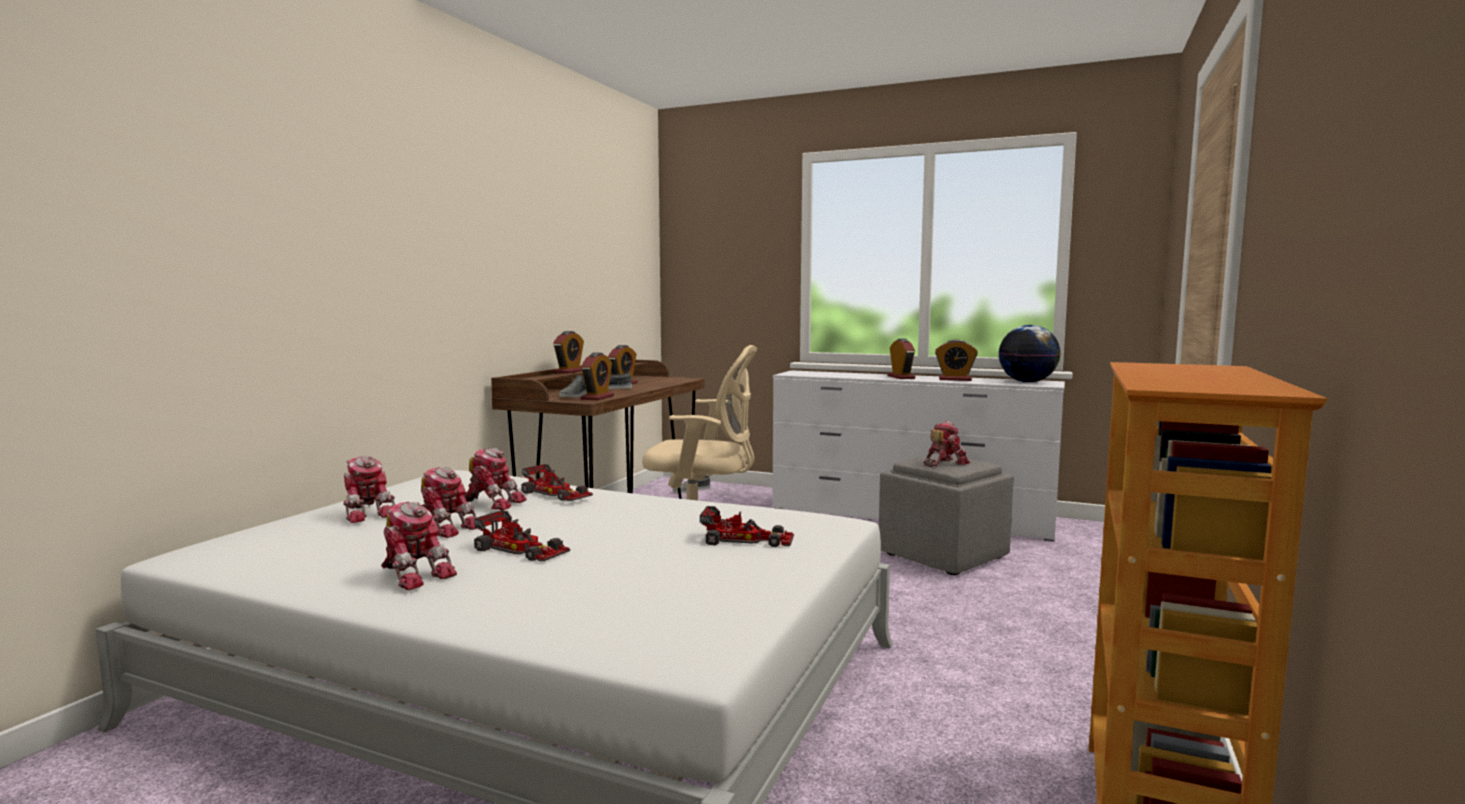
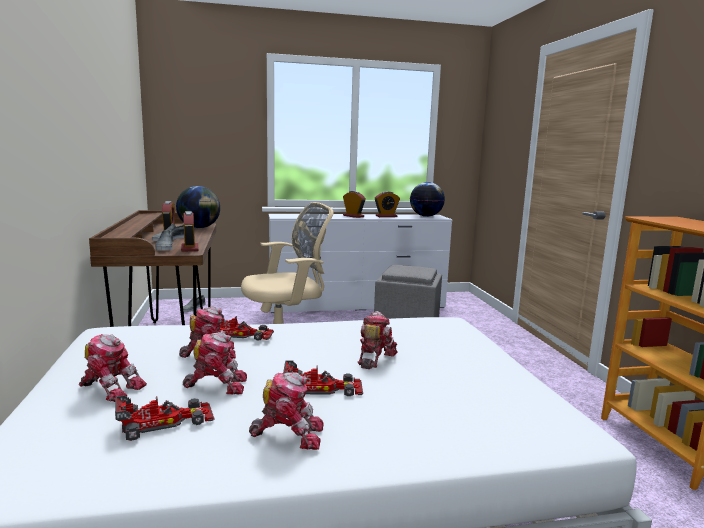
camera: 35 degrees left, 5 degrees up
(569, 371) = (131, 226): alarm clock -> none
(669, 381) = (199, 228): none -> globe
(746, 539) = (431, 344): toy car -> toy car (165, 421)
(943, 463) = (411, 271): toy robot -> toy robot (374, 358)

